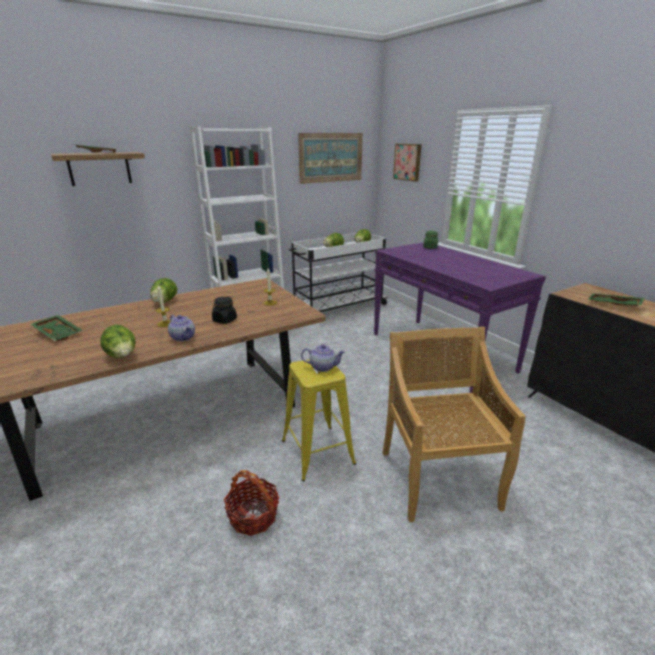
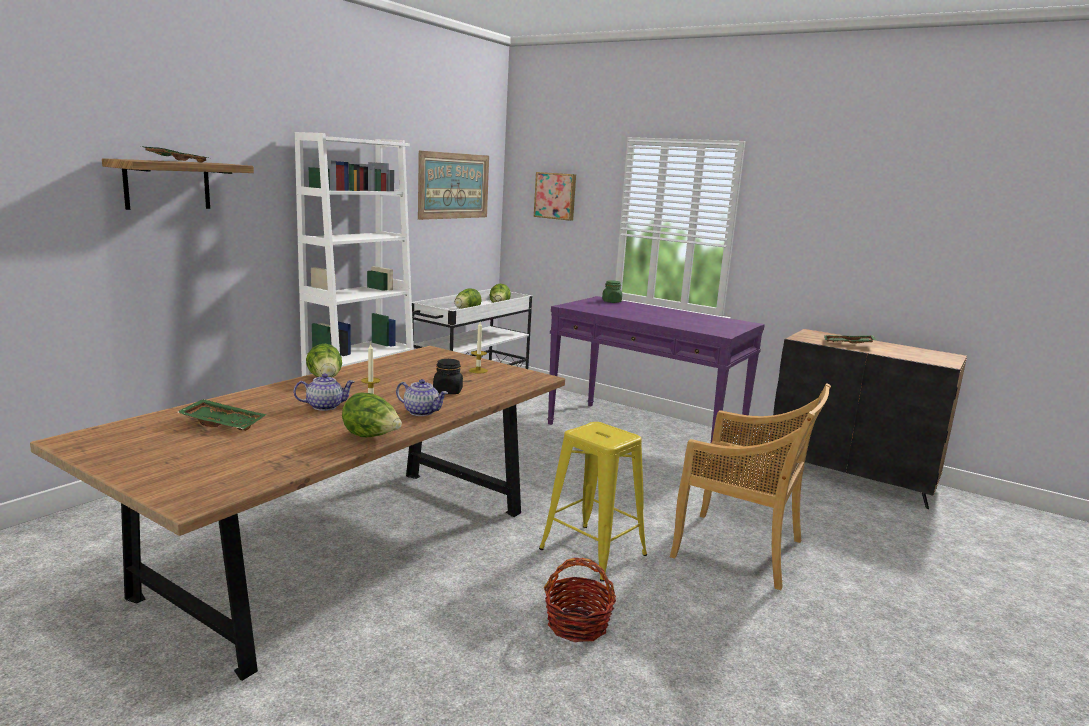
camera: 25 degrees left, 10 degrees down
(323, 367) = (607, 431): teapot -> teapot (325, 406)
(438, 477) = (740, 550): beige chair -> beige chair turned 150 degrees clockwise

